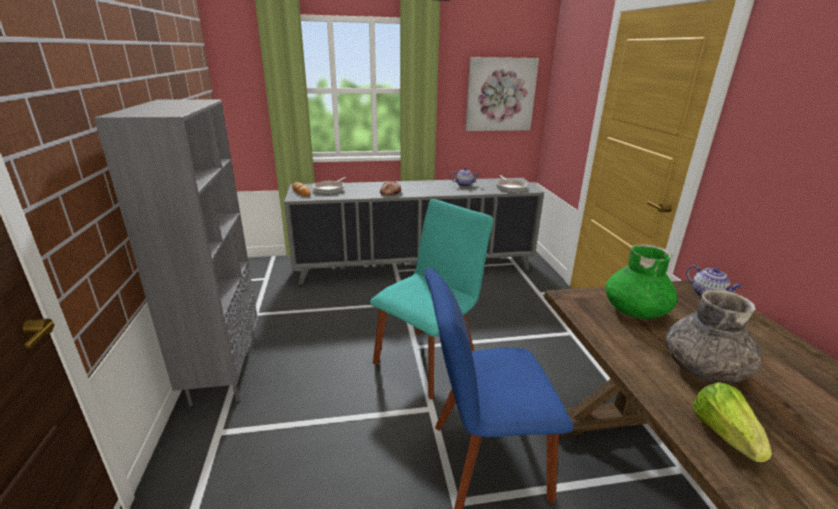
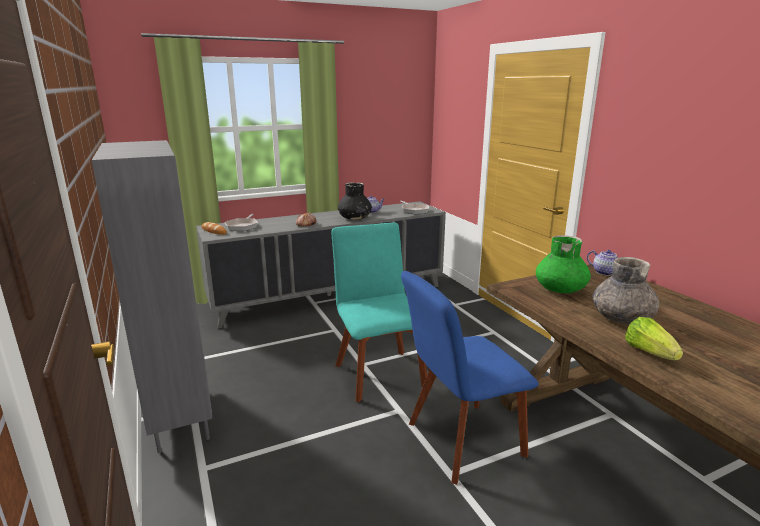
camera: 15 degrees left, 5 degrees down
(428, 359) = (379, 372): turquoise chair -> turquoise chair turned 45 degrees counterclockwise
(442, 190) = (354, 218): none -> black vase
(500, 94) = (392, 126): picture -> none

